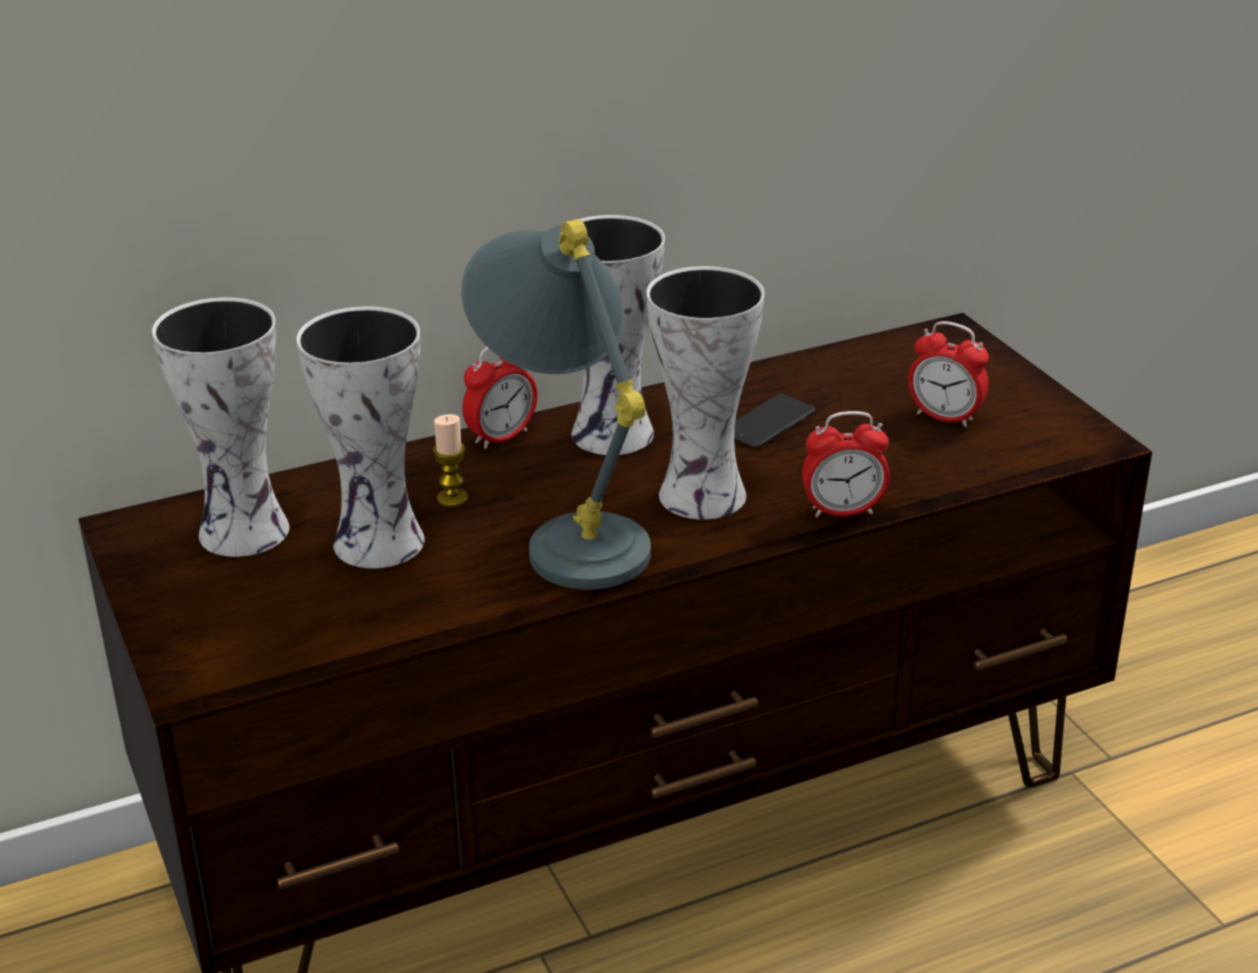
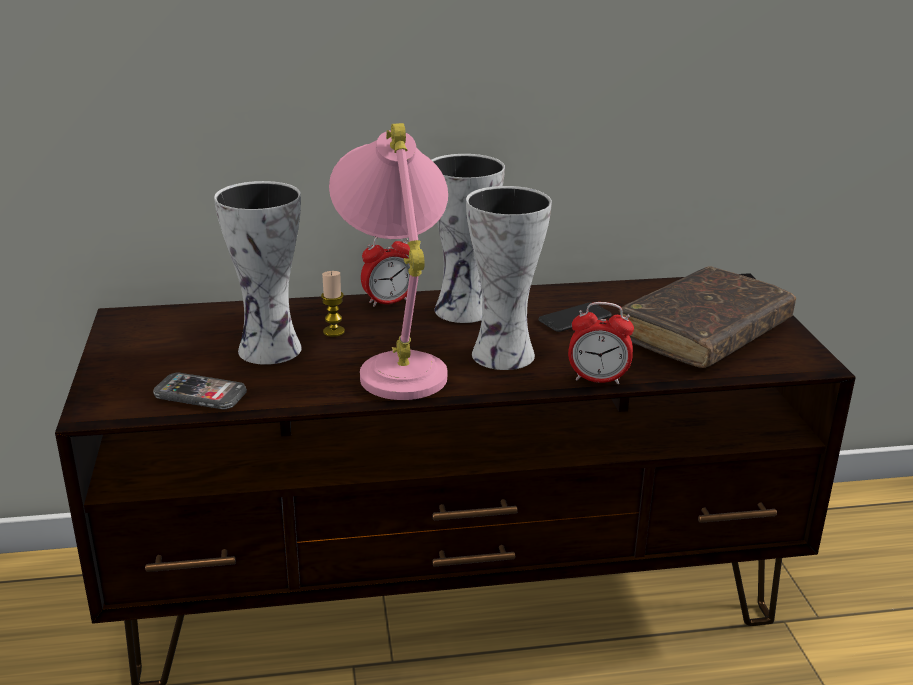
camera: 15 degrees right, 5 degrees down
(246, 533) = (191, 331): vase -> none
(325, 629) = (200, 394): none -> phone
(569, 532) = (398, 362): grey table lamp -> pink table lamp
(945, 417) = (704, 333): alarm clock -> brown book

